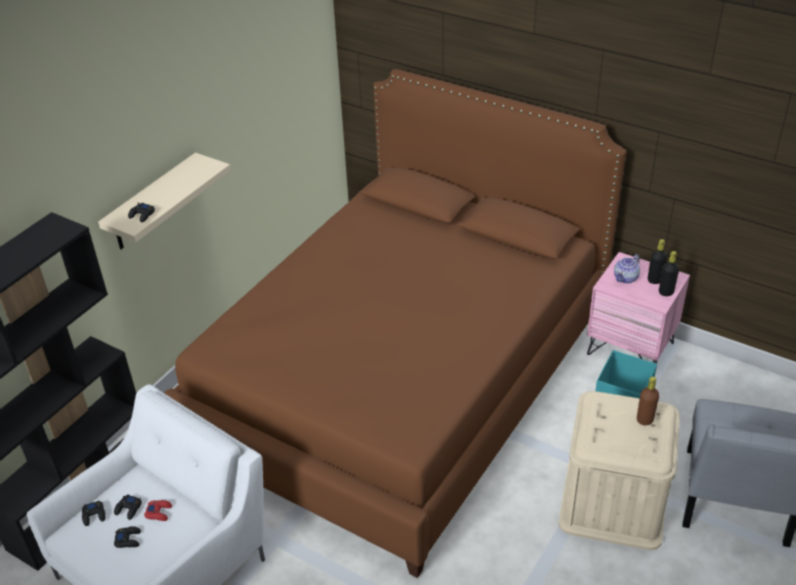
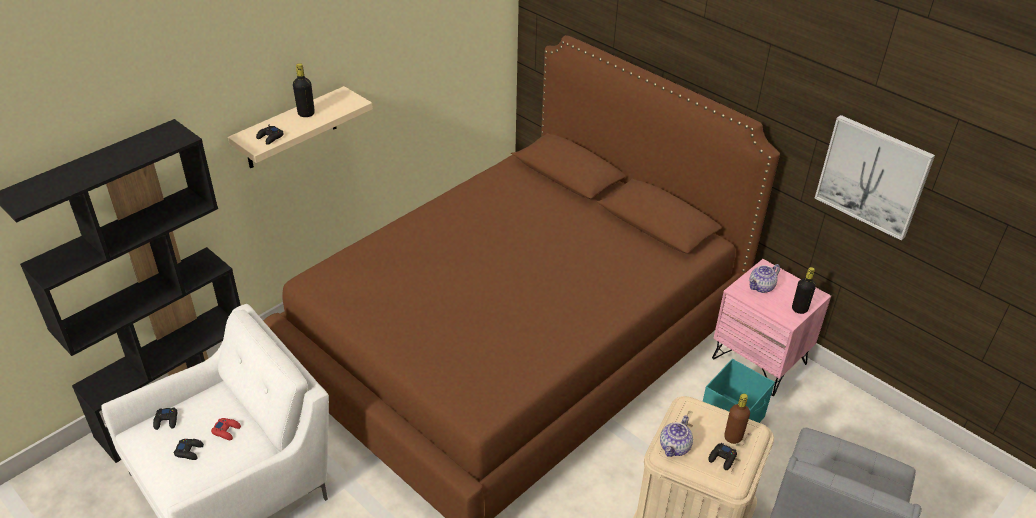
camera: 10 degrees right, 0 degrees up
(129, 509) = (200, 421): black game controller -> black game controller (722, 458)
(596, 439) = (675, 447): none -> teapot
(654, 280) = (791, 294): black bottle -> black bottle (306, 114)
(717, 158) = (873, 176): none -> picture

